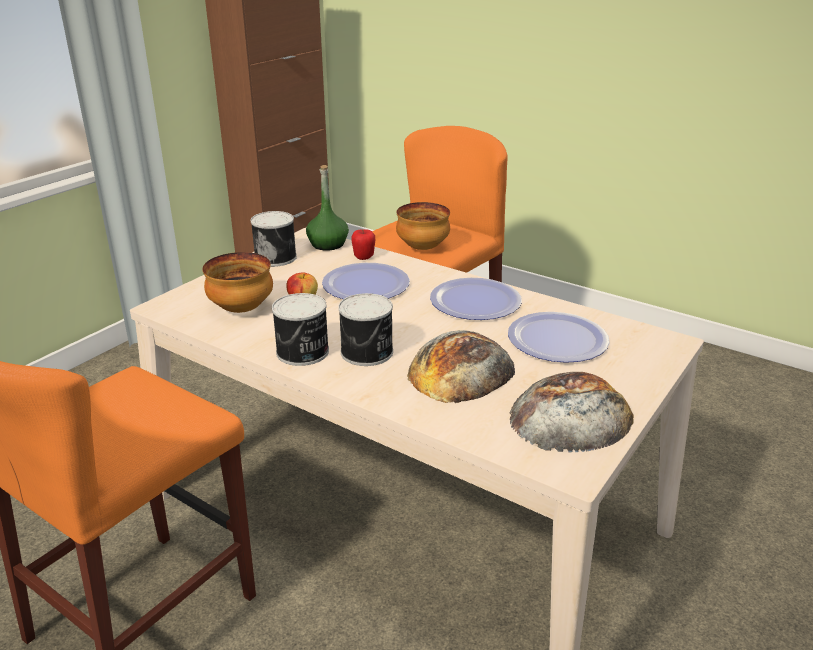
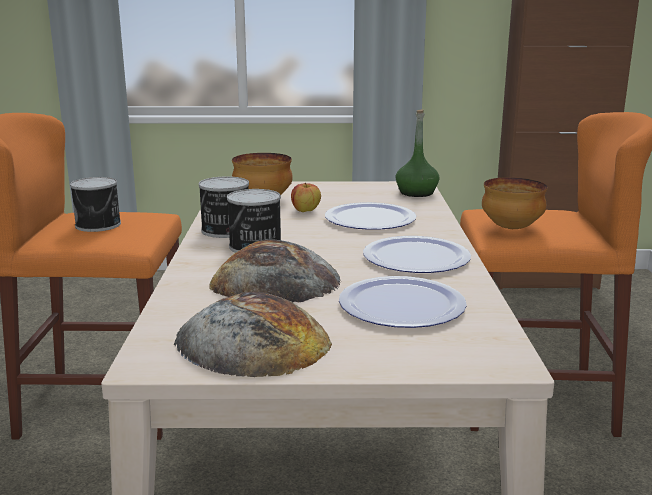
camera: 55 degrees right, 10 degrees down
(276, 257) = (361, 188): can -> can (99, 225)
(364, 258) = (417, 207): apple -> none

